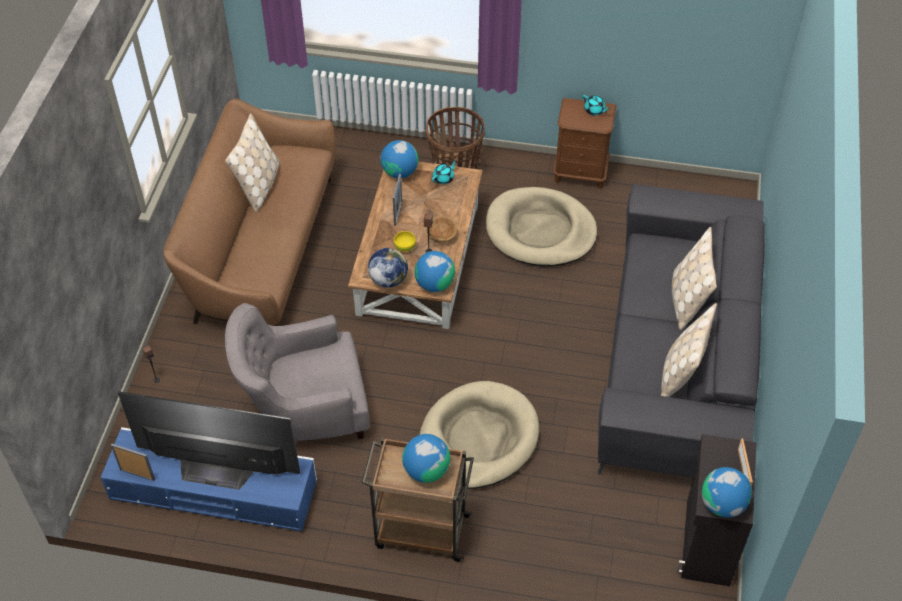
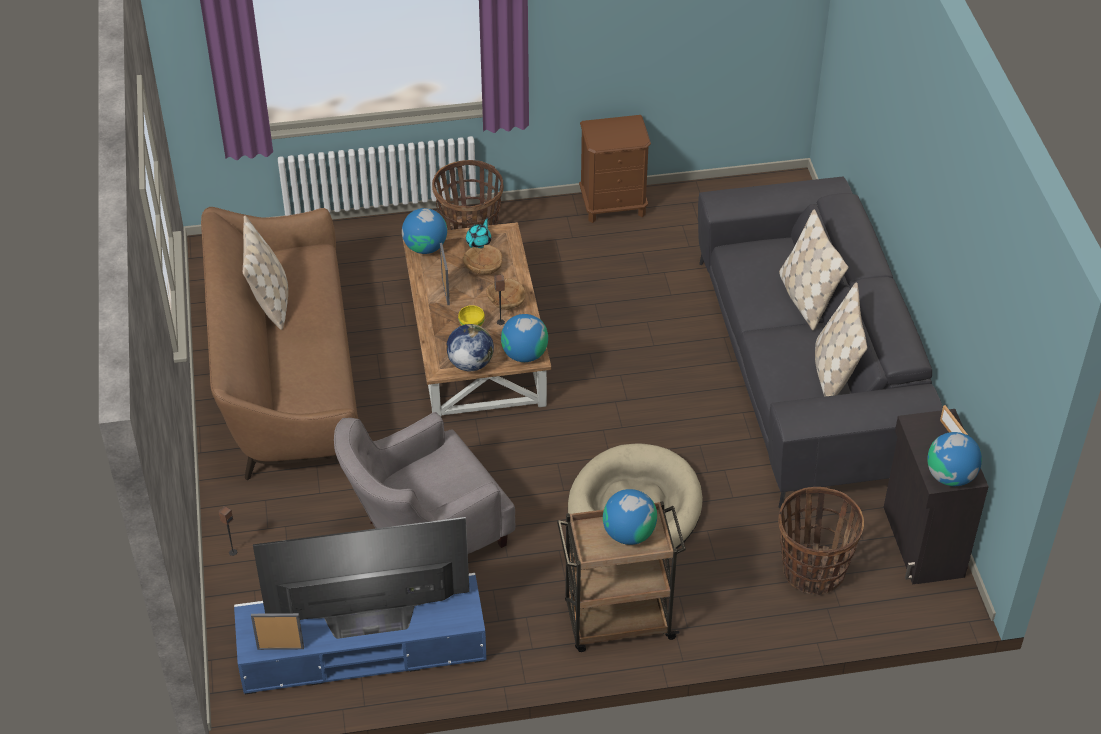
camera: 20 degrees left, 5 degrees down
(437, 201) = (483, 267): none -> brown bowl
(540, 231) = (598, 277): beige dog bed -> none
(594, 110) = (622, 126): turquoise teapot -> none
(600, 538) = (812, 571): none -> basket

